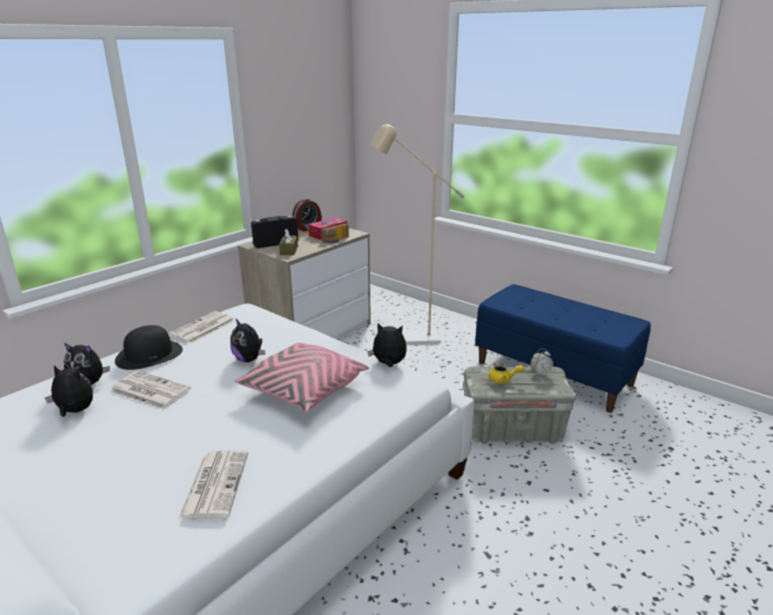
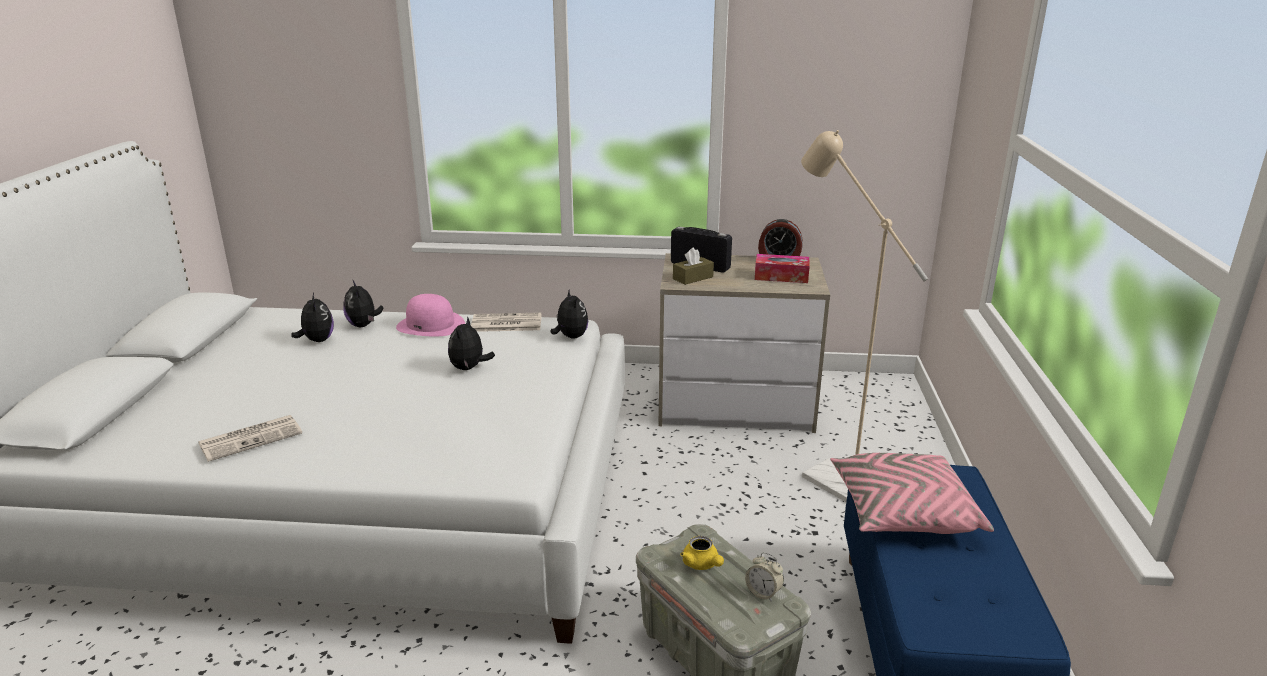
camera: 55 degrees right, 0 degrees up
(149, 355) = (431, 325): black hat -> pink hat
(149, 390) = (371, 351): newspaper -> none
(303, 390) = (432, 416): pink pillow -> pink pillow (902, 512)
(336, 240) = (768, 287): radio -> none
(388, 364) = (541, 443): plush toy -> plush toy (570, 337)

